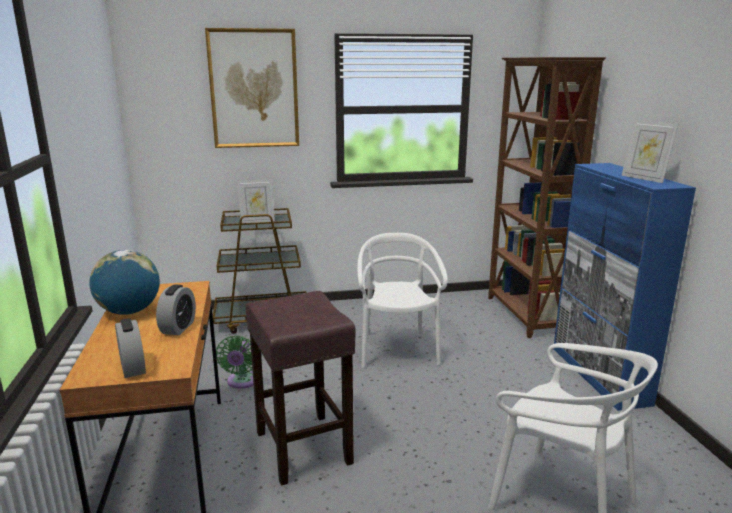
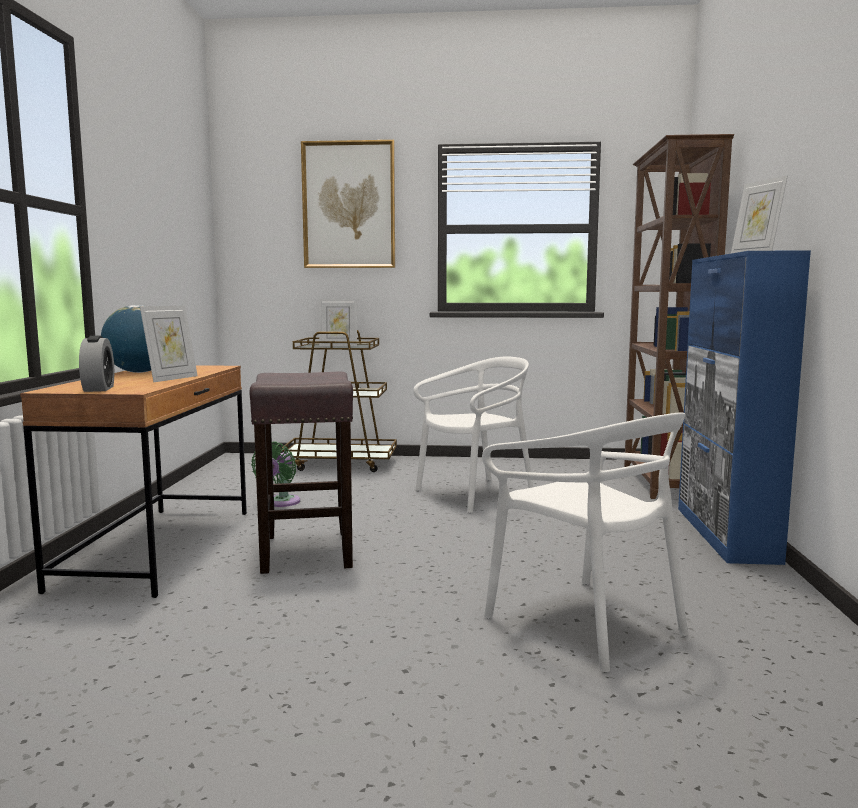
camera: 15 degrees right, 10 degrees down
(178, 328) = (171, 378): alarm clock -> picture frame
(397, 349) = (475, 494): white chair -> white chair turned 45 degrees clockwise

